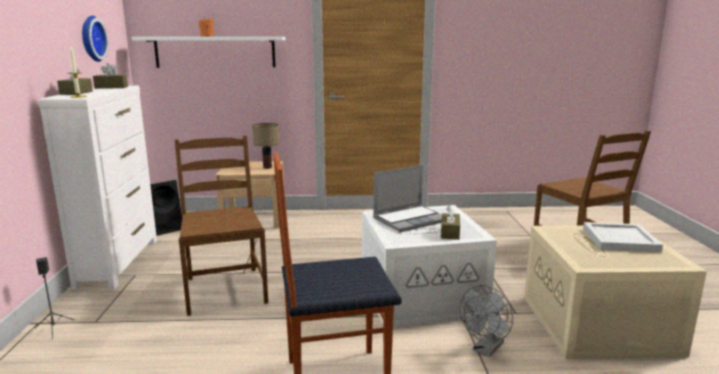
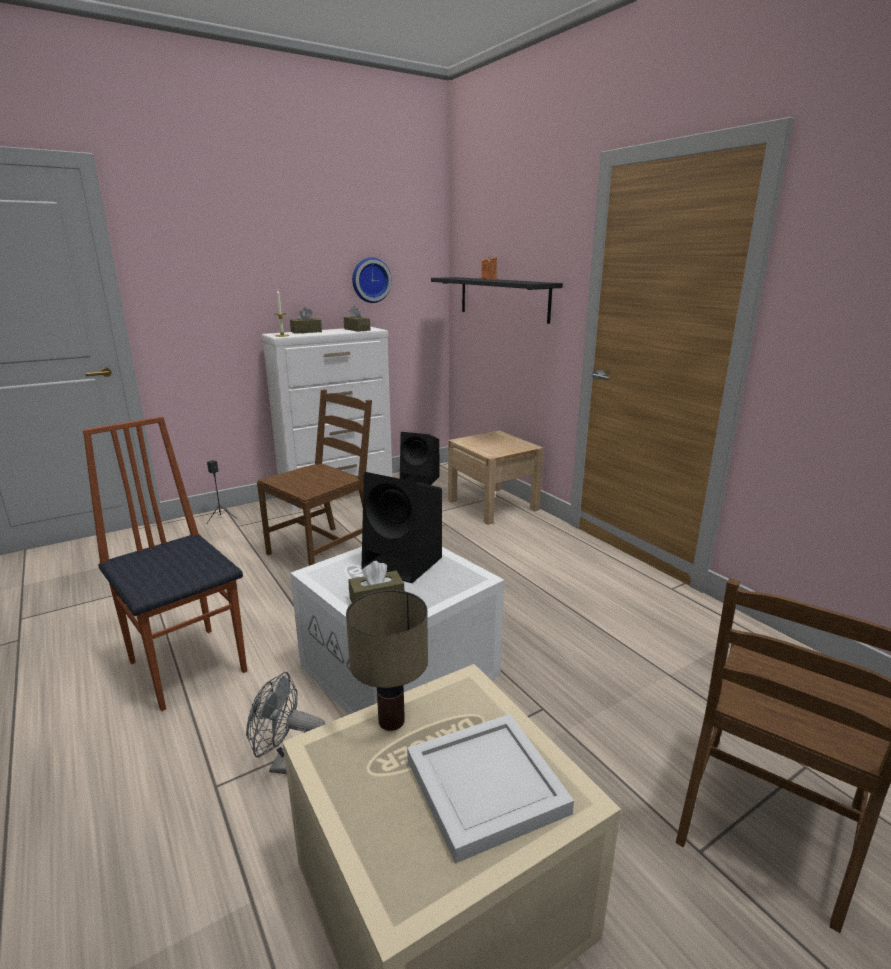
camera: 60 degrees right, 5 degrees up
(215, 52) = (503, 298): white shelf -> black shelf
(268, 167) = (506, 449): table lamp -> table lamp (392, 722)
(410, 219) = (404, 563): laptop -> black speaker

